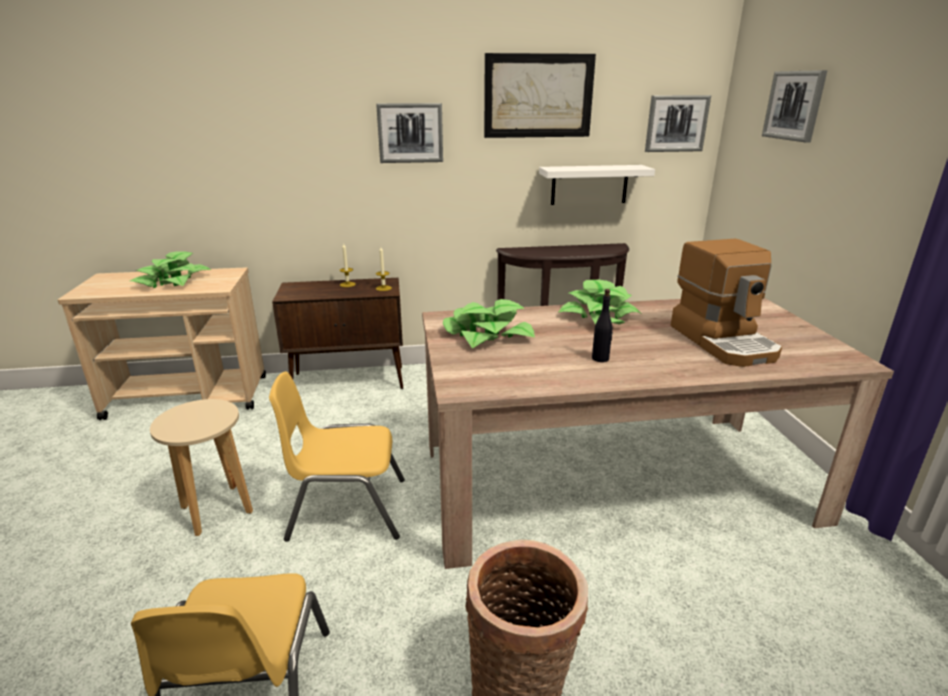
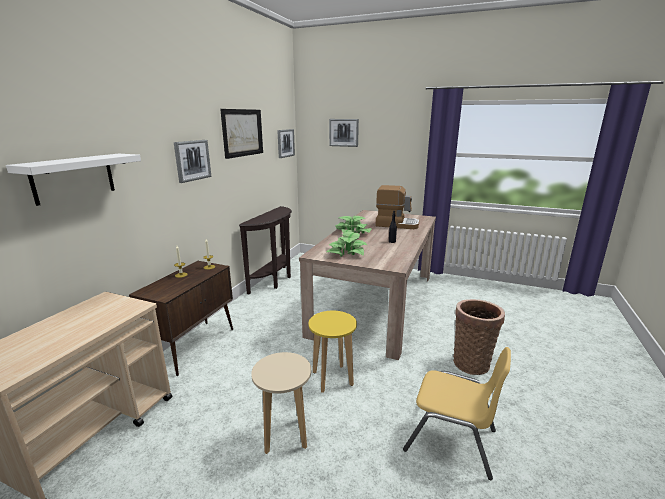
camera: 60 degrees left, 5 degrees down
(172, 282) = (77, 324): potted plant -> none
(347, 509) = (332, 379): yellow chair -> yellow stool
(589, 185) = (264, 178): white shelf -> white shelf (74, 178)

